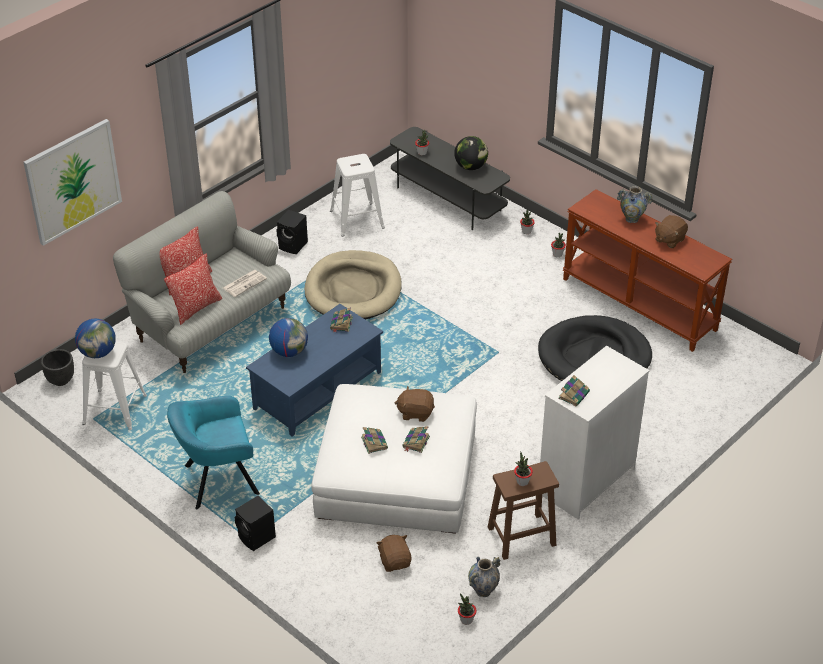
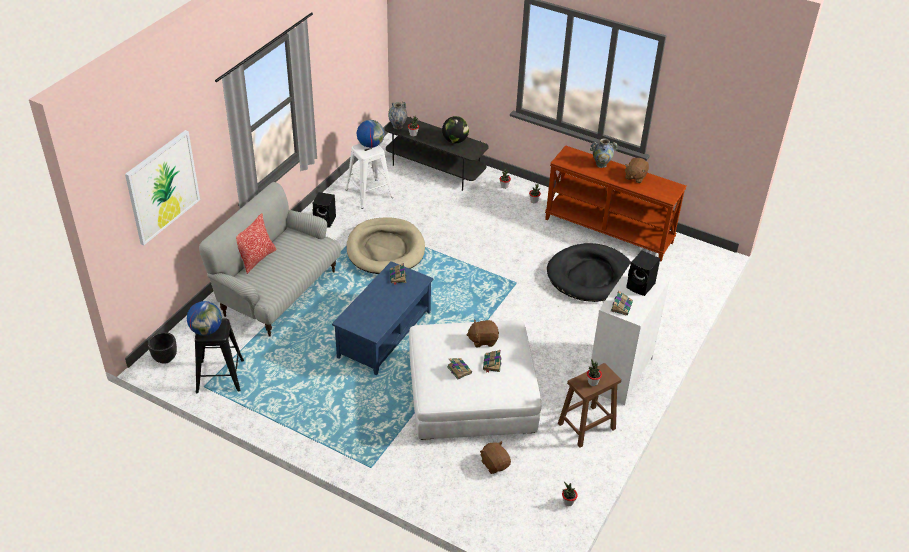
camera: 15 degrees left, 0 degrees up
(114, 409) = (219, 375): white stool -> black stool
(196, 308) = (273, 281): pillow -> none
(217, 481) = (327, 422): turquoise armchair -> none
(244, 283) = (306, 255): newspaper -> none
(257, 538) = (376, 464): black speaker -> black speaker (641, 286)
(289, 351) = (363, 305): globe -> globe (370, 145)
(483, 591) = (573, 476): vase -> vase (397, 126)

